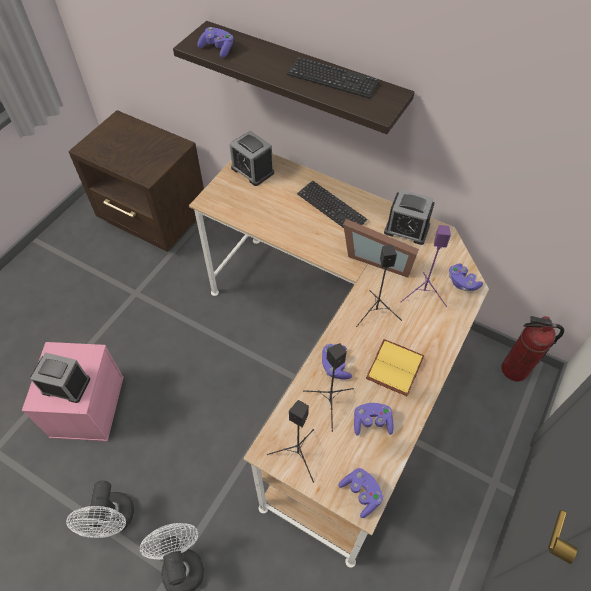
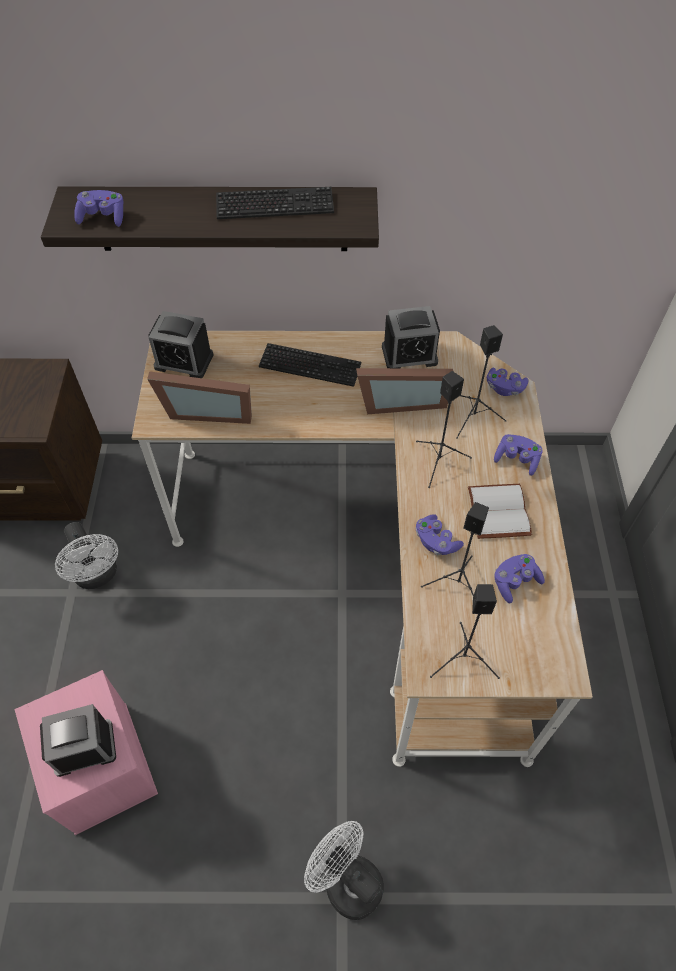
camera: 30 degrees left, 0 degrees up
(113, 521) = (231, 883): white fan -> white fan (98, 575)
(245, 208) = (208, 410): none -> picture frame
(361, 494) = (554, 662): purple game controller -> purple game controller (516, 459)
(393, 366) = (496, 511): yellow book -> white book
(424, 293) = (474, 417): purple speaker -> black speaker
(514, 370) = (562, 467): fire extinguisher -> none

